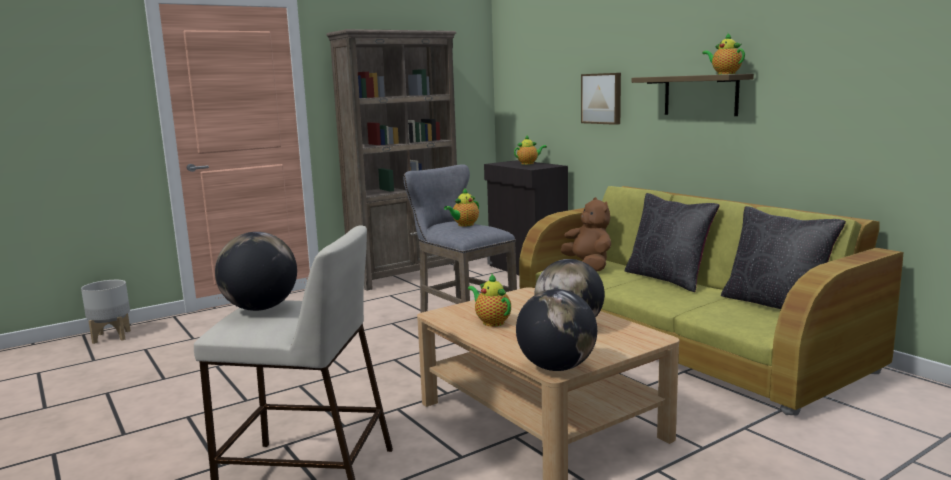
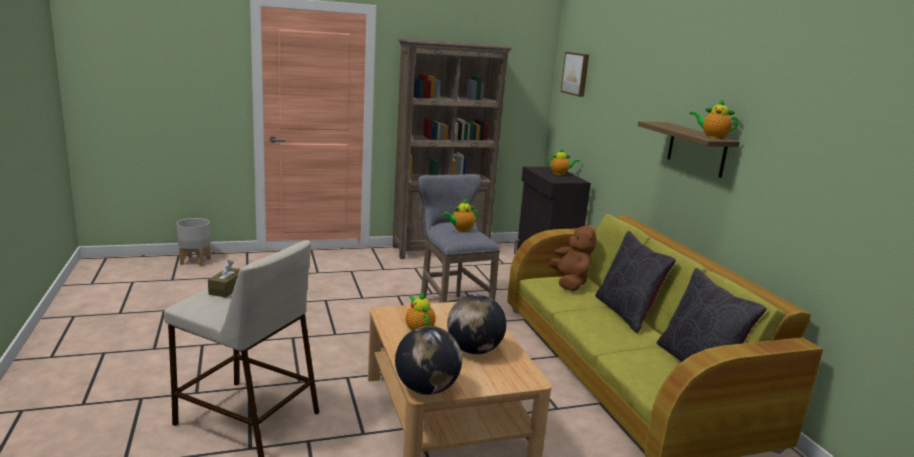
camera: 15 degrees right, 5 degrees up
(260, 308) = (227, 289): globe -> brown tissue box
(602, 98) = (625, 130): picture -> picture (576, 74)
(724, 74) = (712, 137): teapot -> teapot turned 45 degrees counterclockwise

